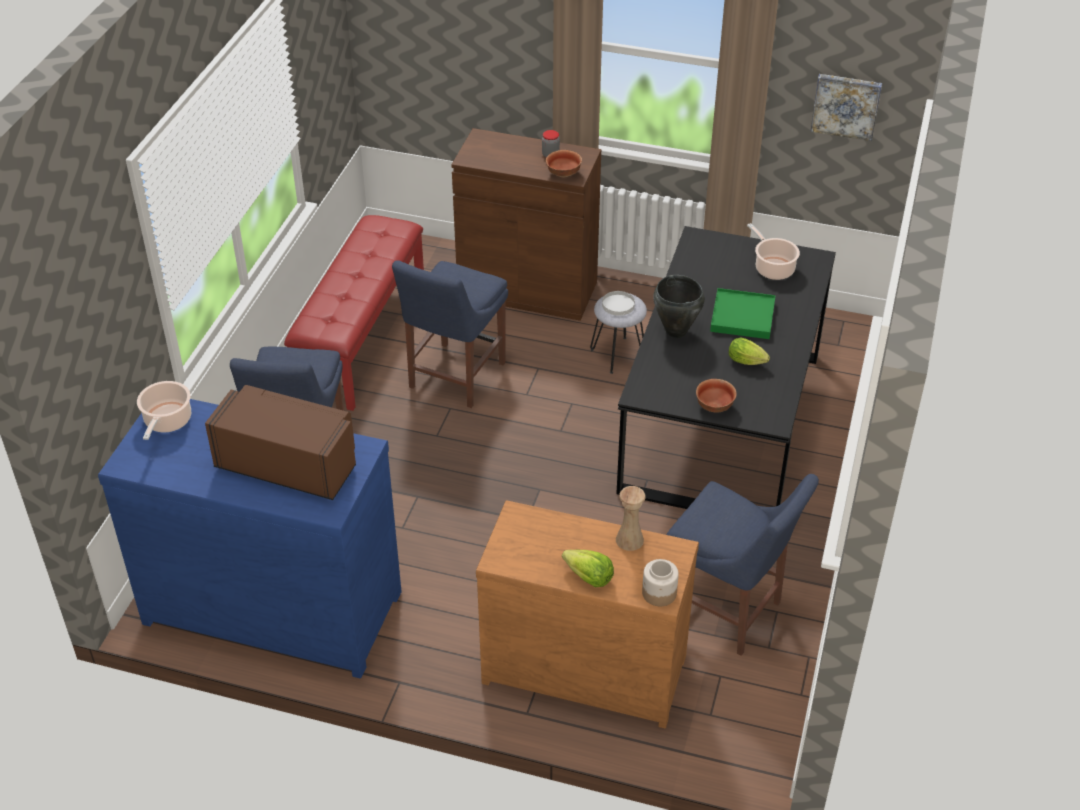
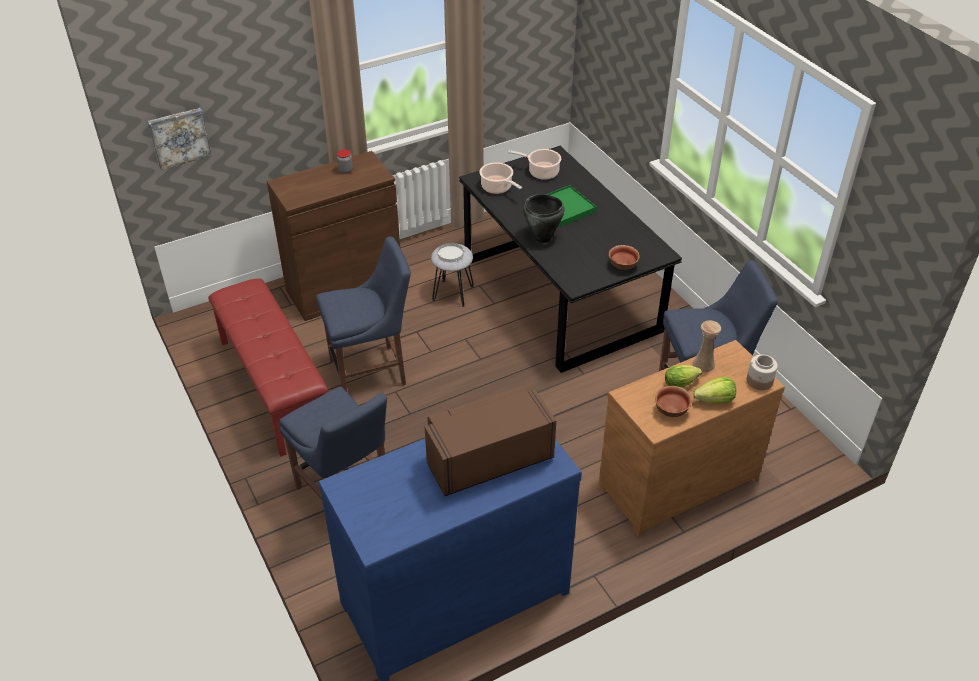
camera: 45 degrees left, 0 degrees up
(167, 421) = (360, 494): cooking pot -> cooking pot (497, 188)
(454, 378) = (372, 371): blue chair -> blue chair turned 90 degrees counterclockwise
(563, 174) = (371, 177): bowl -> bowl (671, 411)
(748, 362) = (604, 231): lettuce -> lettuce (682, 383)
(846, 105) = (525, 41): picture -> picture (179, 137)

